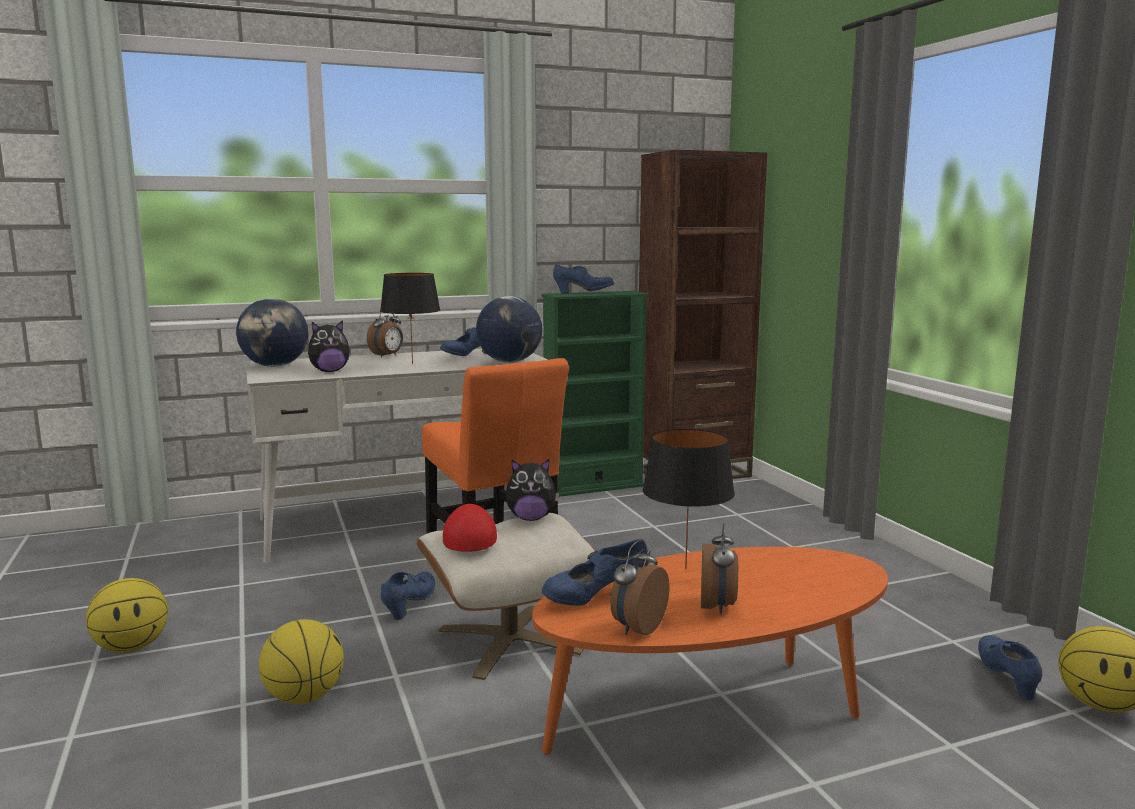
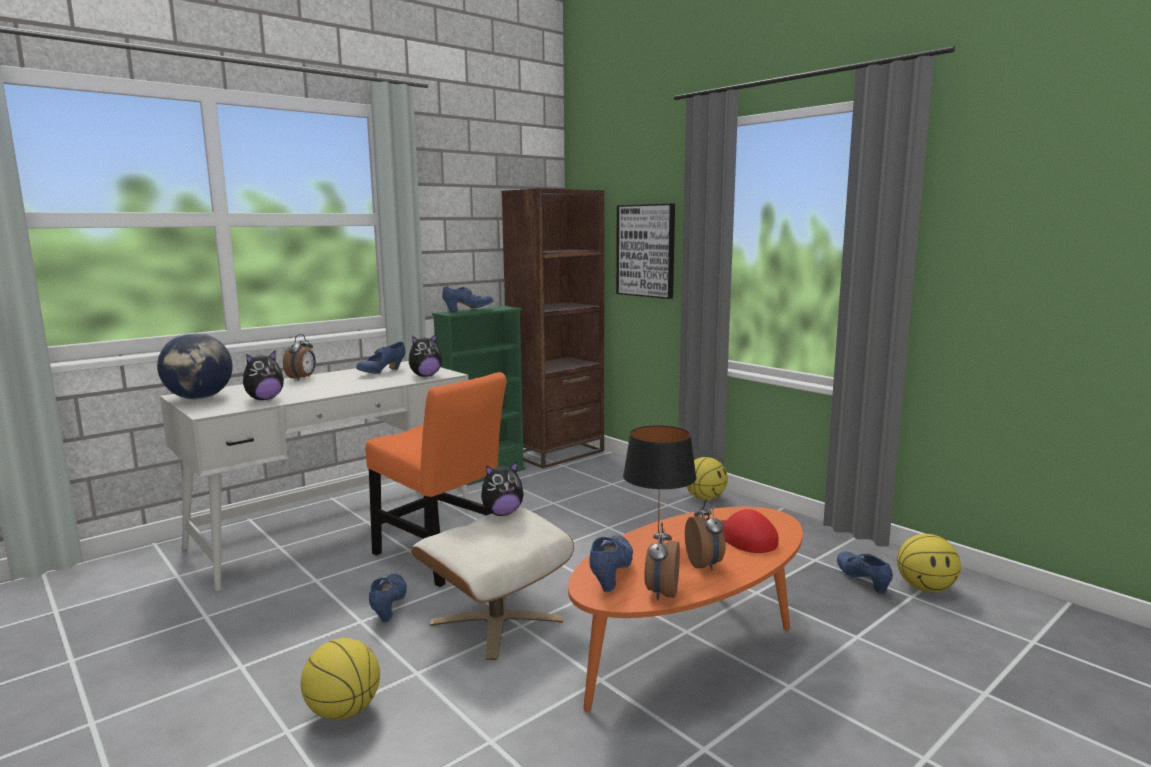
camera: 20 degrees left, 0 degrees up
(132, 648) = (127, 702): basketball -> basketball (705, 498)
(413, 364) = (337, 385): black table lamp -> none
(470, 536) = (464, 537): red cap -> red cap (745, 538)
(510, 362) = (425, 376): globe -> plush toy
(595, 598) = (610, 574): blue shoe -> blue shoe turned 150 degrees clockwise
(809, 227) = (646, 250): none -> picture

